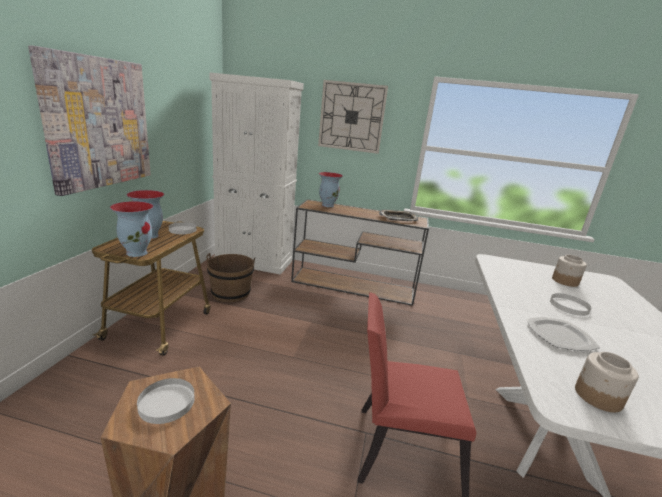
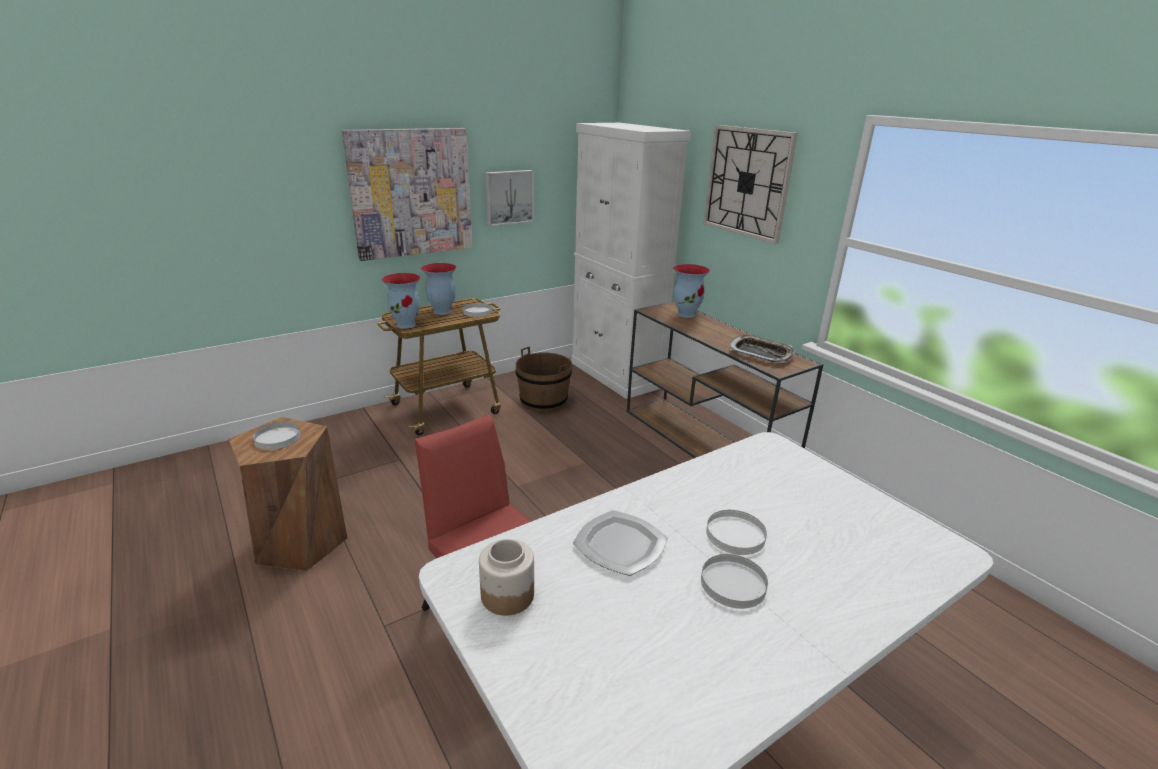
camera: 45 degrees right, 5 degrees up
(168, 130) = (508, 197): none -> picture
(564, 281) = (832, 514): jar -> none
(614, 328) = (732, 584): none -> white plate

